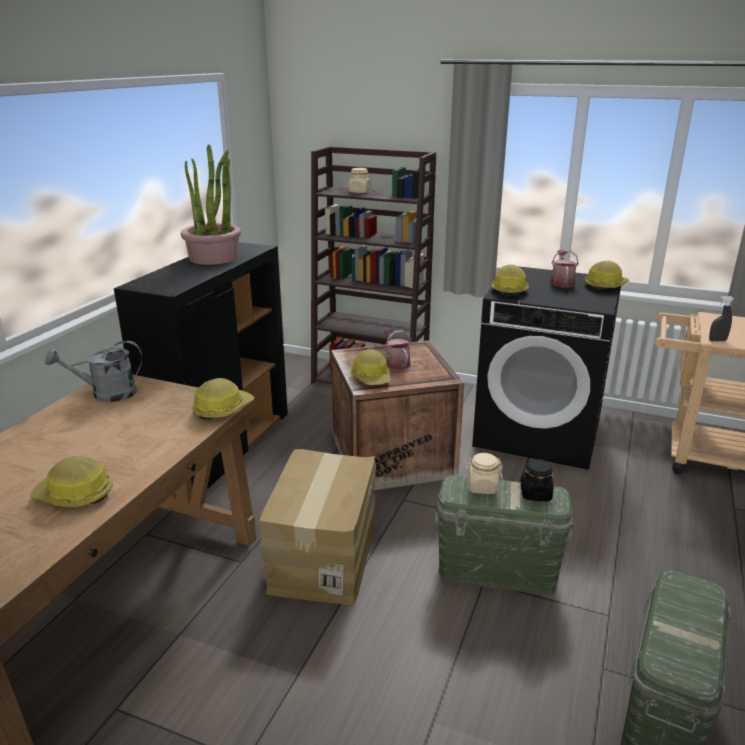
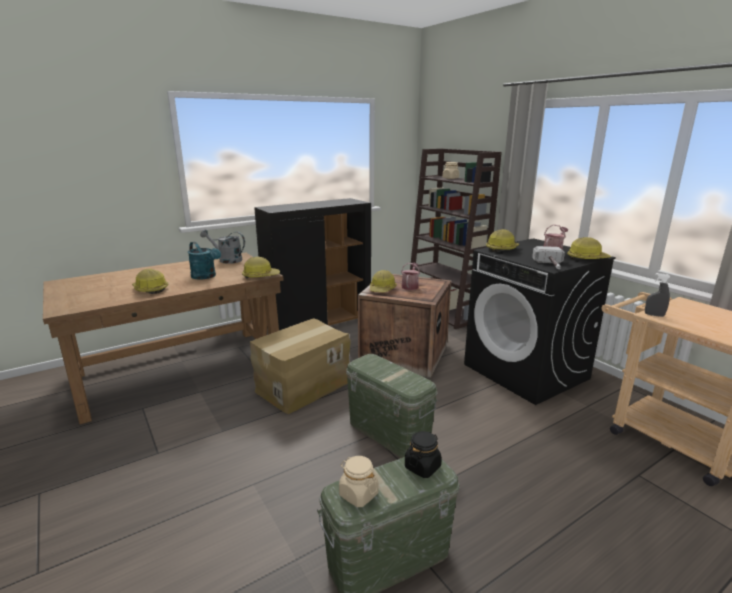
camera: 35 degrees right, 5 degrees down
(131, 437) = (206, 276): none -> turquoise watering can
(214, 258) = (326, 203): potted plant -> none
(482, 487) = (381, 365): beige jar -> beige jar (358, 494)
(535, 494) = (409, 379): black jar -> black jar (422, 467)
(595, 305) = (551, 266): none -> hammer

